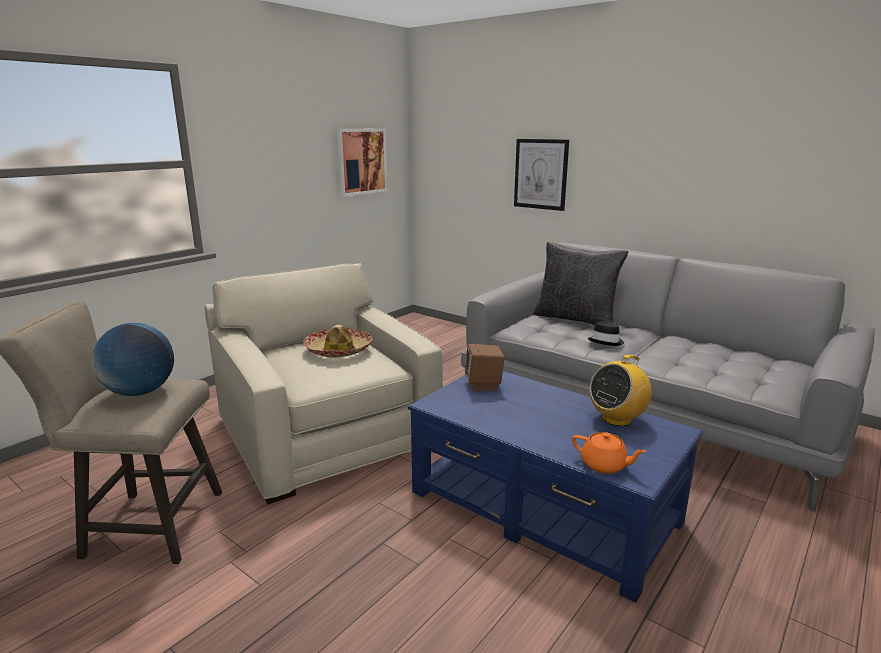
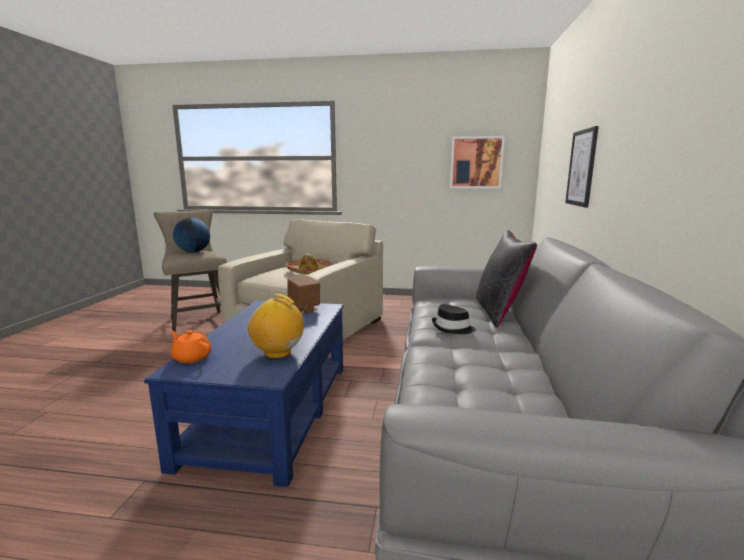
camera: 60 degrees right, 5 degrees down
(604, 465) = (191, 357): orange teapot -> orange teapot turned 120 degrees clockwise

